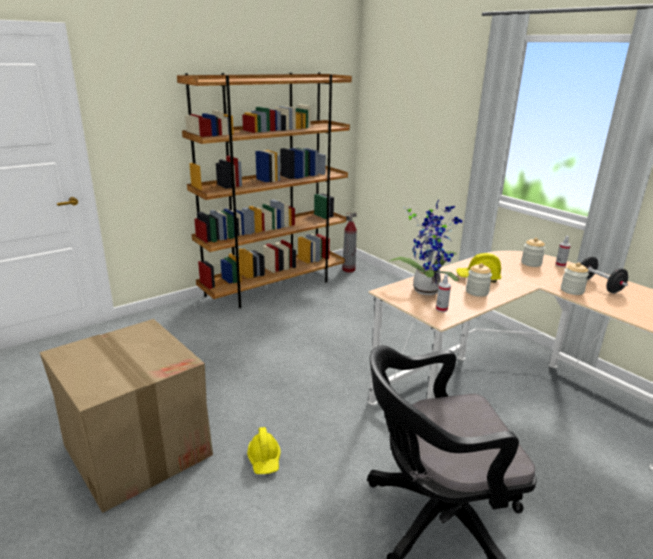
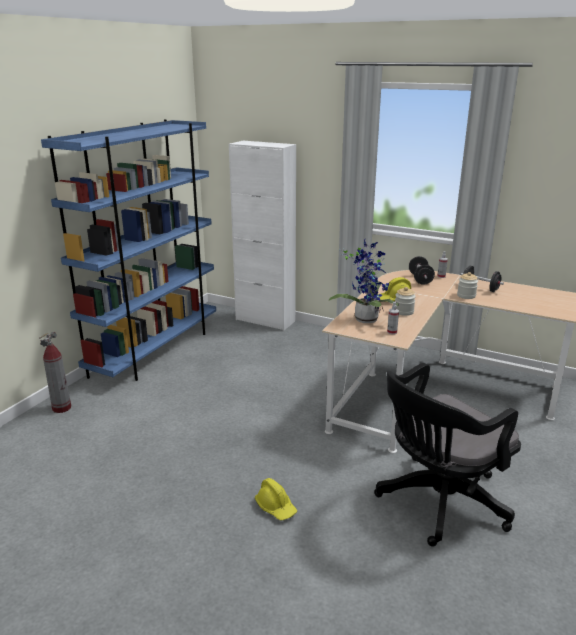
camera: 25 degrees left, 0 degrees up
(137, 449) = (149, 541): cardboard box -> none
(275, 287) = (155, 350): brown bookcase -> blue bookcase
(348, 269) = (216, 317): fire extinguisher -> fire extinguisher (62, 408)
(391, 281) = (265, 320): none -> white cabinet
(531, 263) = (420, 279): jar -> black dumbbell

